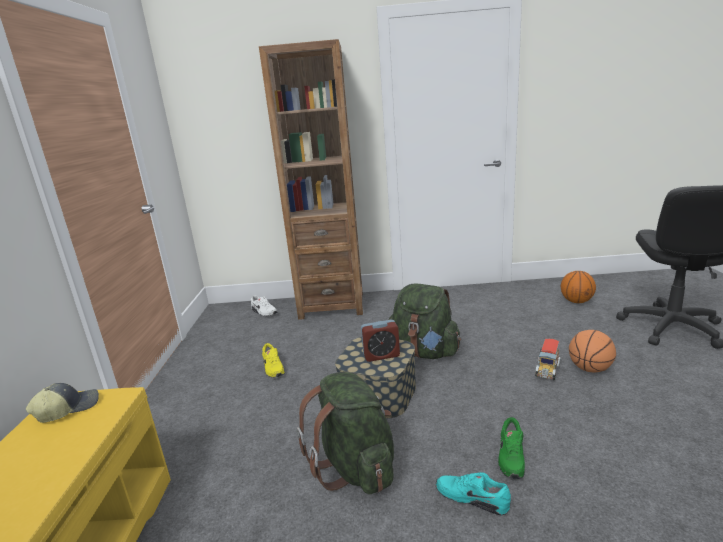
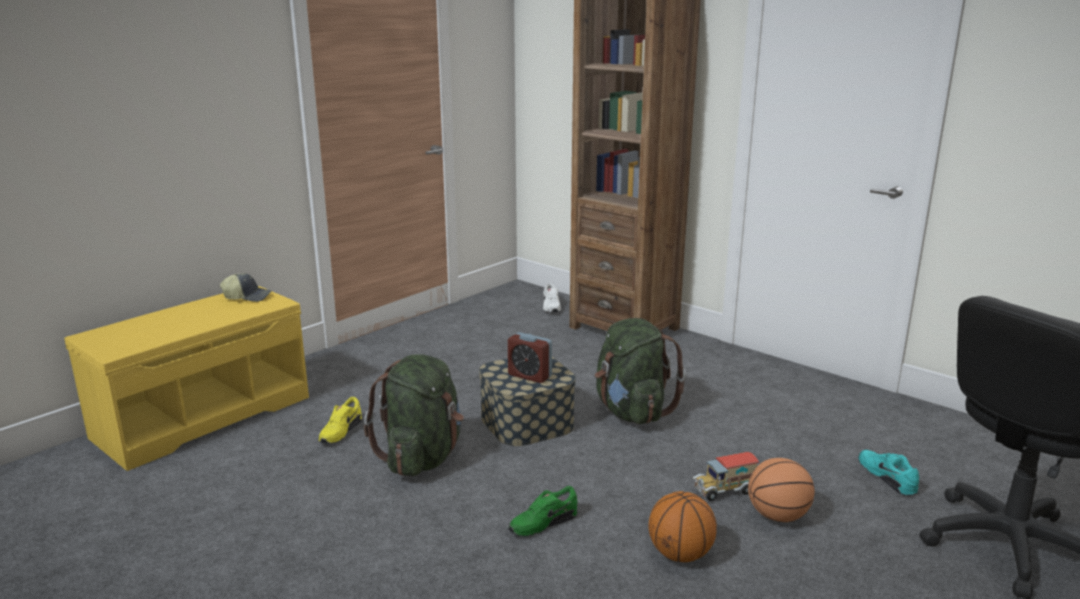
camera: 40 degrees right, 0 degrees up
(272, 368) = (479, 359): yellow shoe -> yellow shoe (340, 432)
(472, 497) = (464, 524): turquoise shoe -> turquoise shoe (887, 477)
(576, 301) = (936, 454): basketball -> basketball (680, 554)

